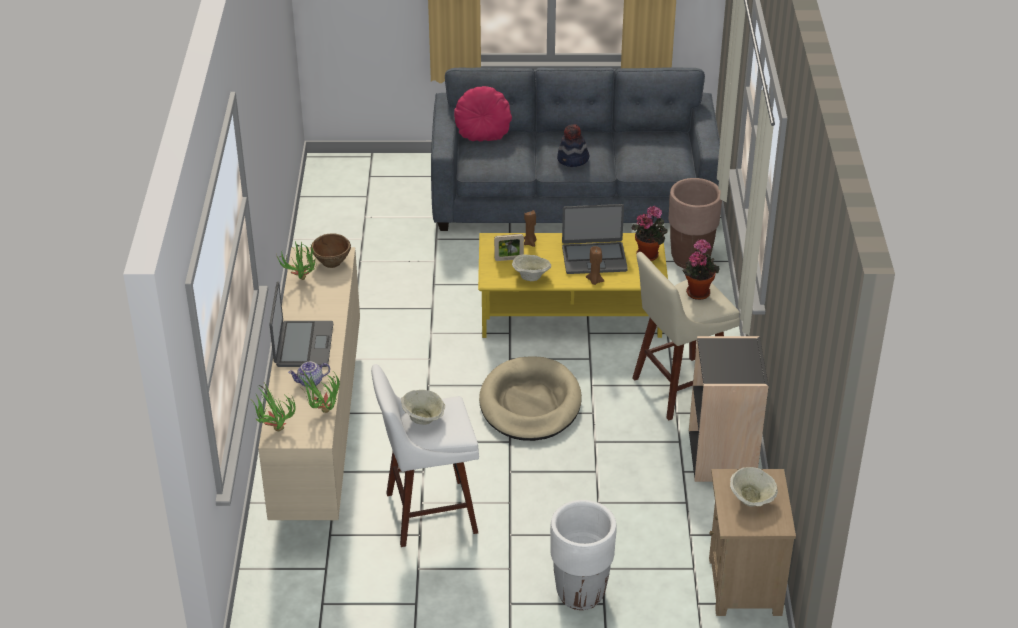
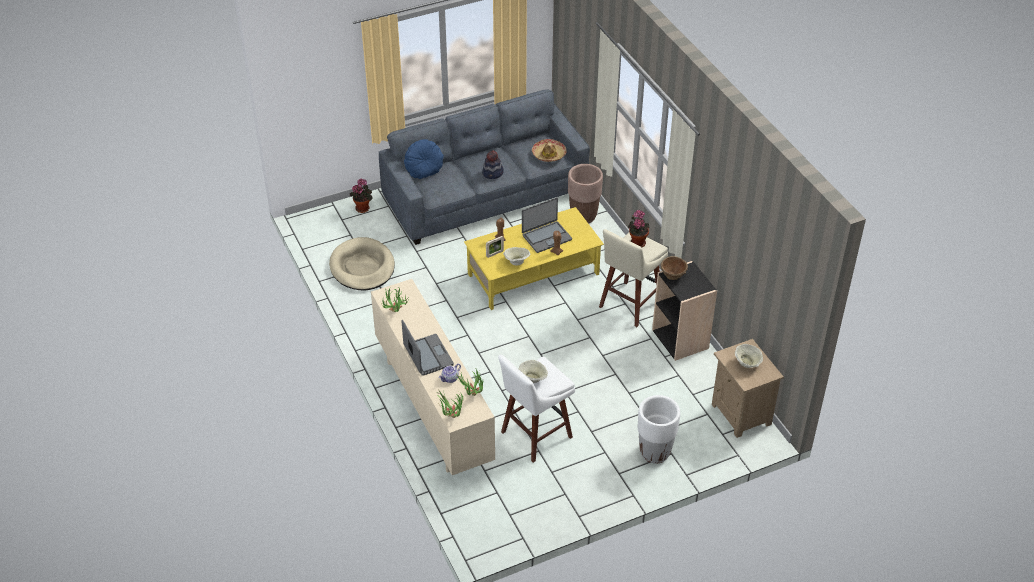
camera: 25 degrees left, 5 degrees up
(332, 262) = (405, 294): brown bowl -> brown bowl (673, 276)
(483, 136) = (424, 173): pink pillow -> blue pillow
(530, 403) = (548, 344): beige dog bed -> beige dog bed (362, 267)
(649, 254) = (577, 224): potted plant -> potted plant (363, 208)
(665, 157) = (549, 154): none -> hat

